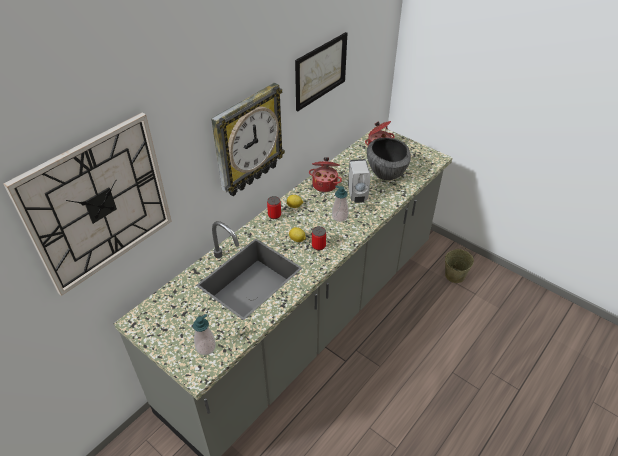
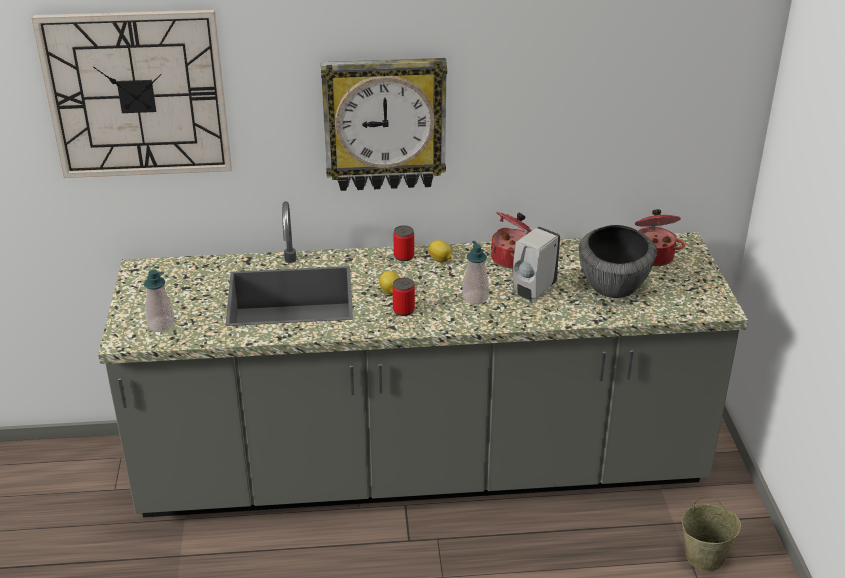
camera: 45 degrees right, 10 degrees down
(320, 71) = (552, 79): picture -> none

